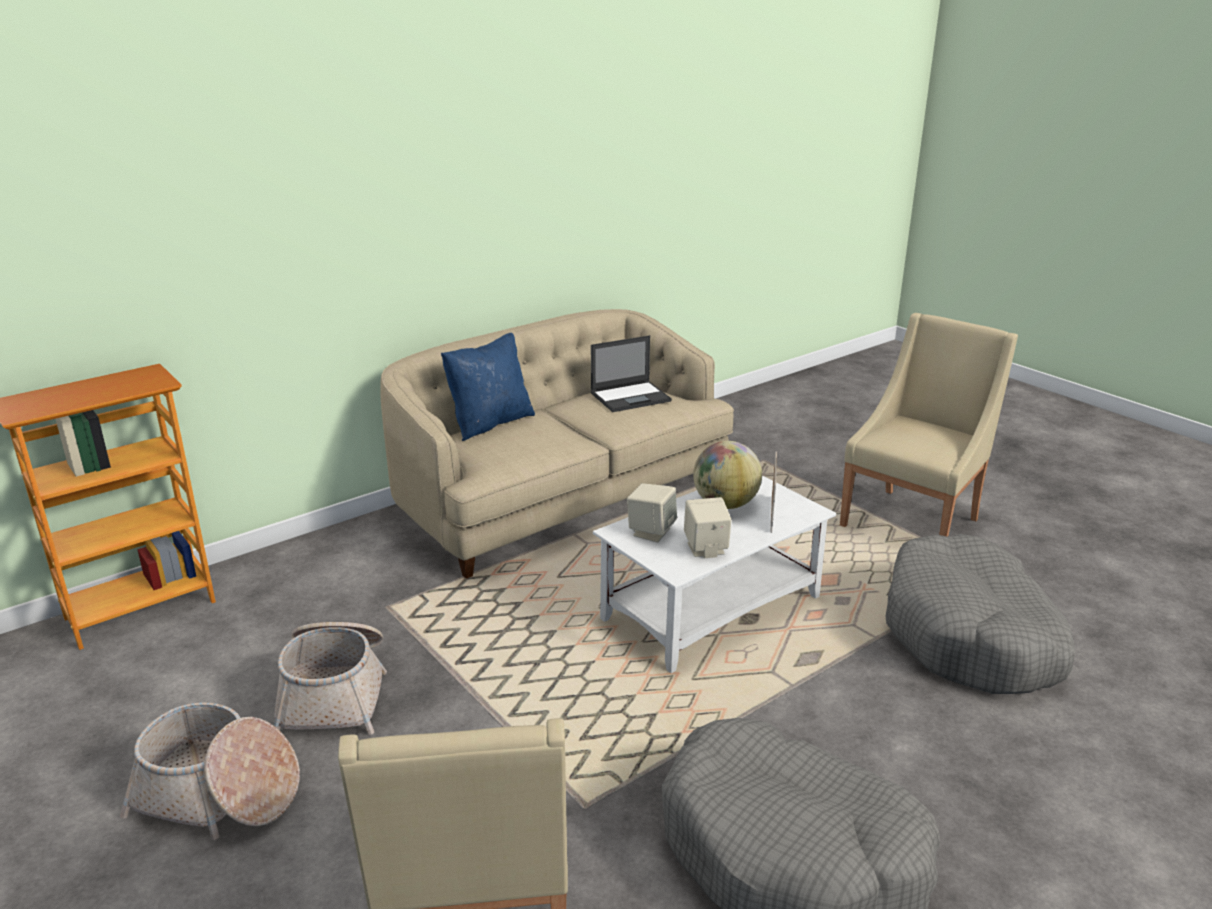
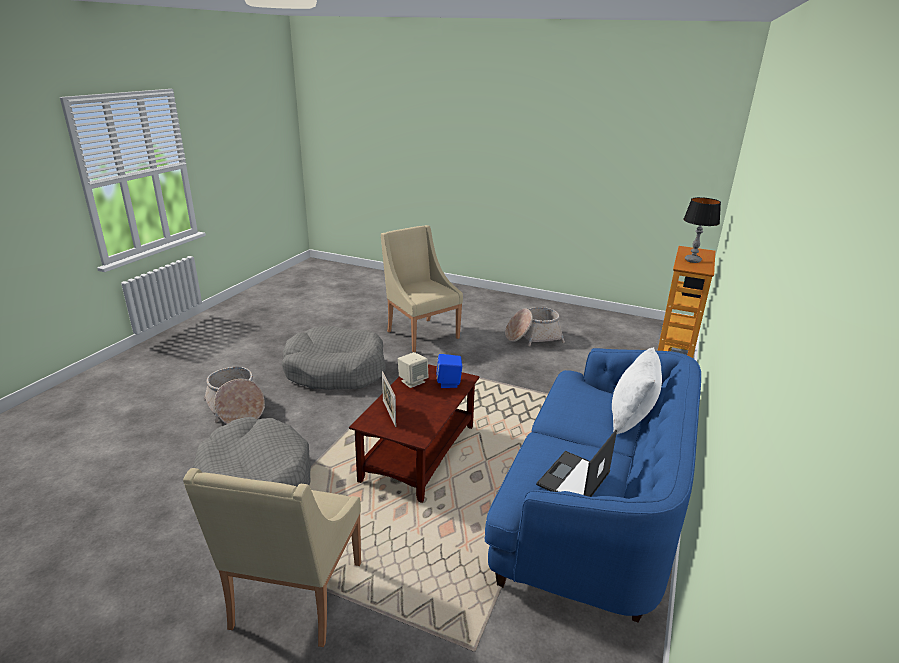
camera: 150 degrees right, 0 degrees up
(101, 390) = (692, 260): none -> table lamp
(335, 693) = (543, 367): basket -> basket (236, 408)
(490, 423) = (631, 418): blue pillow -> white pillow
(560, 499) = (592, 509): beige sofa -> blue sofa
(651, 532) = (449, 383): beige speaker -> blue speaker
(712, 607) = (419, 454): white coffee table -> brown coffee table
(725, 504) = (421, 412): globe -> none

